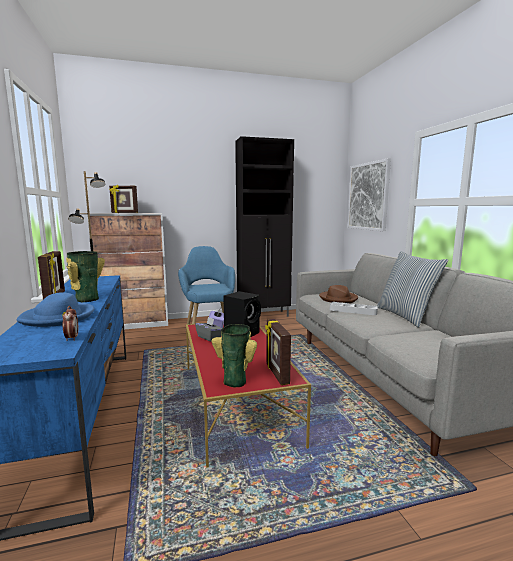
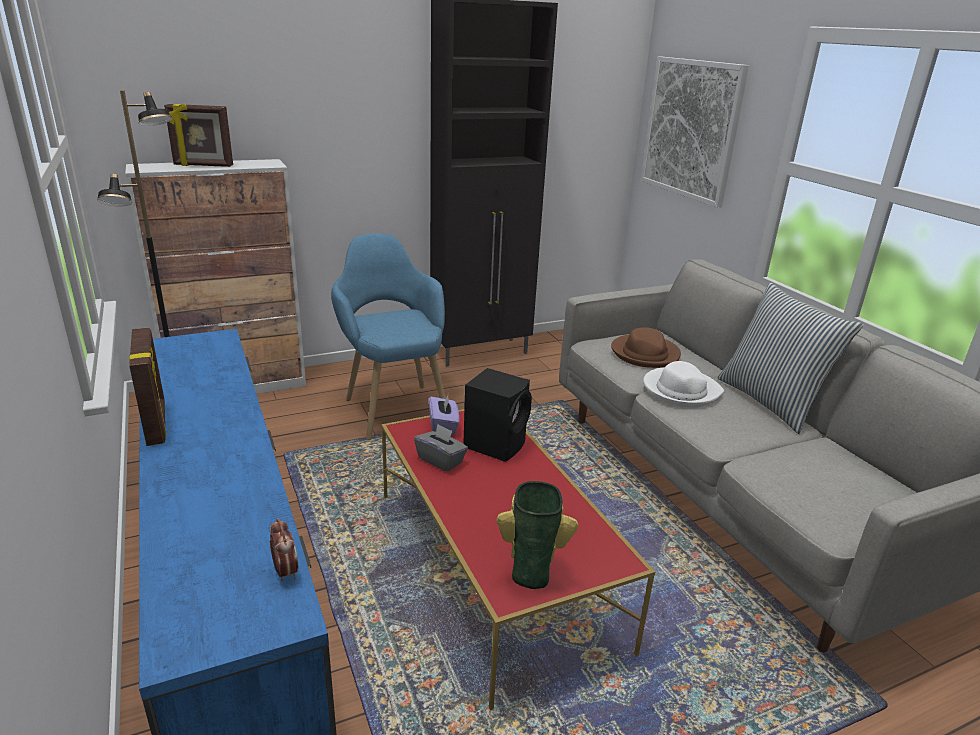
camera: 10 degrees left, 15 degrees up
(58, 317) = (213, 500): blue hat -> none
(85, 299) = (224, 428): vase -> none
(276, 374) = (592, 550): picture frame -> none
(353, 311) = (680, 390): grey tray -> white hat

